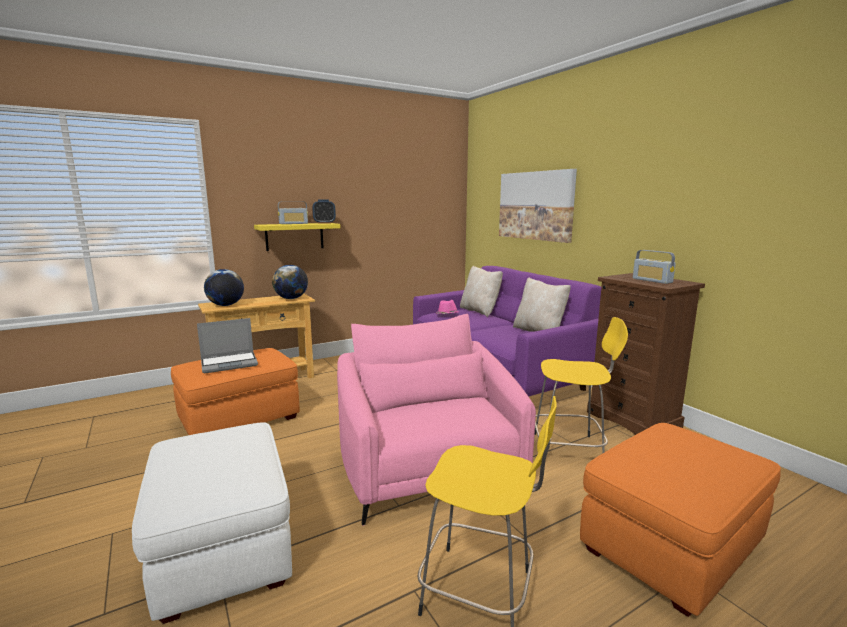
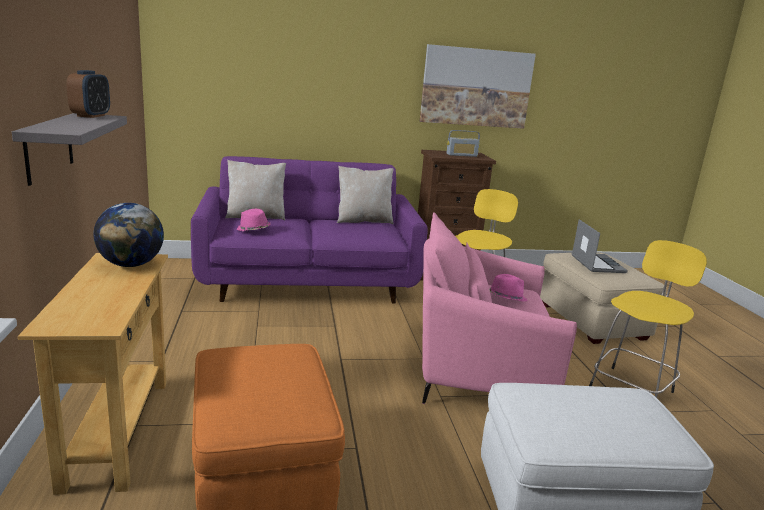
camera: 70 degrees left, 5 degrees up
(225, 305) = (96, 312): globe -> none
(230, 363) = (276, 383): laptop -> laptop (596, 264)
(293, 223) = (63, 122): radio -> none
(294, 236) = (49, 147): yellow shelf -> grey shelf
(450, 409) = (505, 298): none -> pink hat
(535, 205) = (290, 80): picture -> picture (476, 87)
(670, 546) = (592, 321): orange ottoman -> beige ottoman

